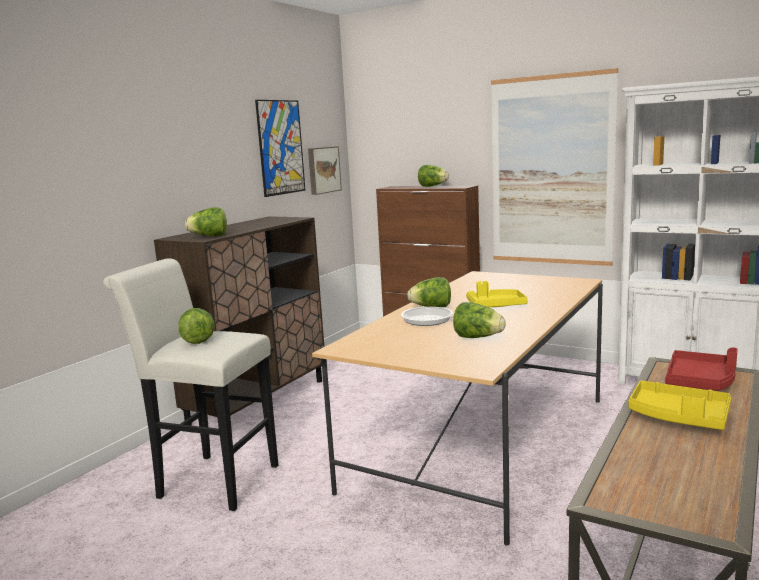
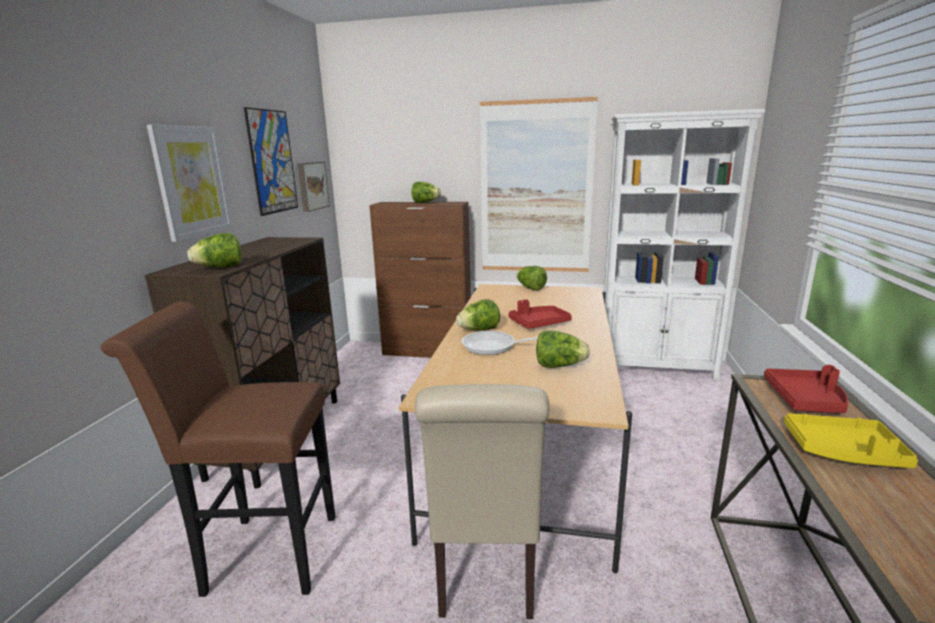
camera: 20 degrees left, 5 degrees up
(197, 339) = (240, 402): lettuce -> lettuce (530, 288)
(201, 165) = (192, 182): none -> picture
(211, 480) = (262, 554): white stool -> brown stool
(385, 521) = (485, 570): none -> beige chair
(495, 306) = (539, 323): yellow tray -> red tray

